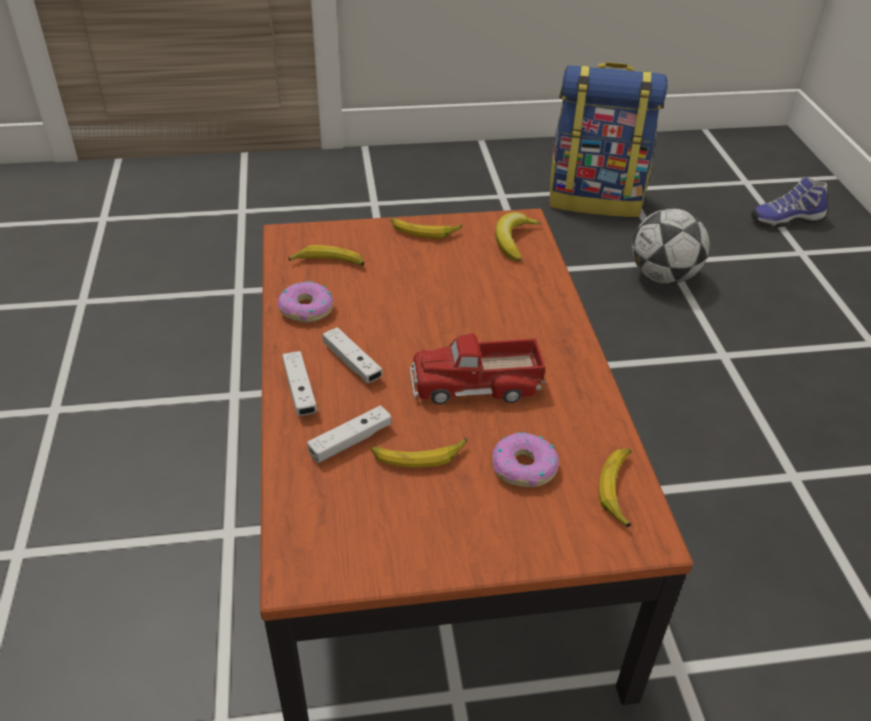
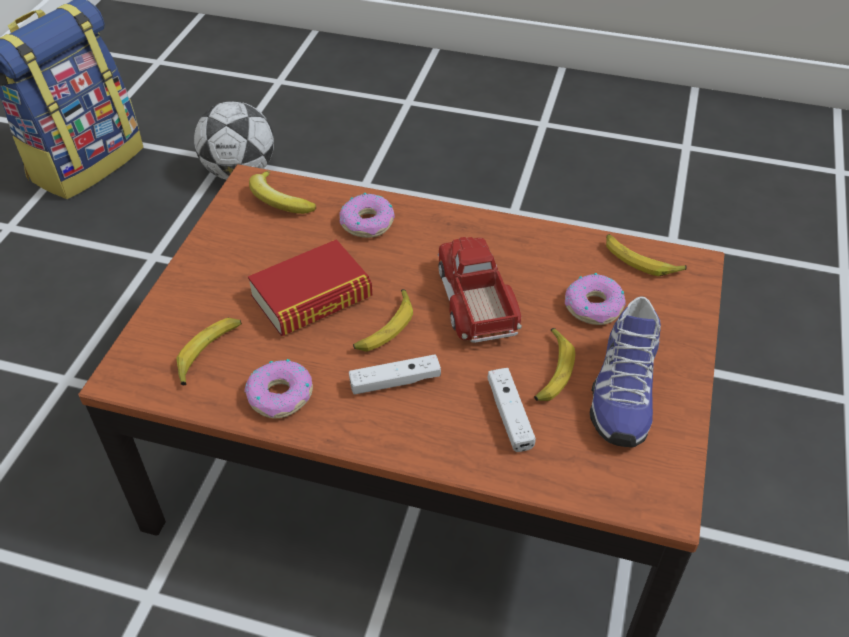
camera: 65 degrees left, 5 degrees up
(300, 391) = (415, 437): white game controller -> none
(416, 292) = (312, 297): none -> book
(424, 231) = (210, 258): banana -> banana (385, 327)
(476, 384) = (475, 300): toy truck -> toy truck turned 150 degrees clockwise
(526, 294) = (368, 223): none -> donut
(785, 219) = (229, 67): shoe -> shoe (621, 391)

